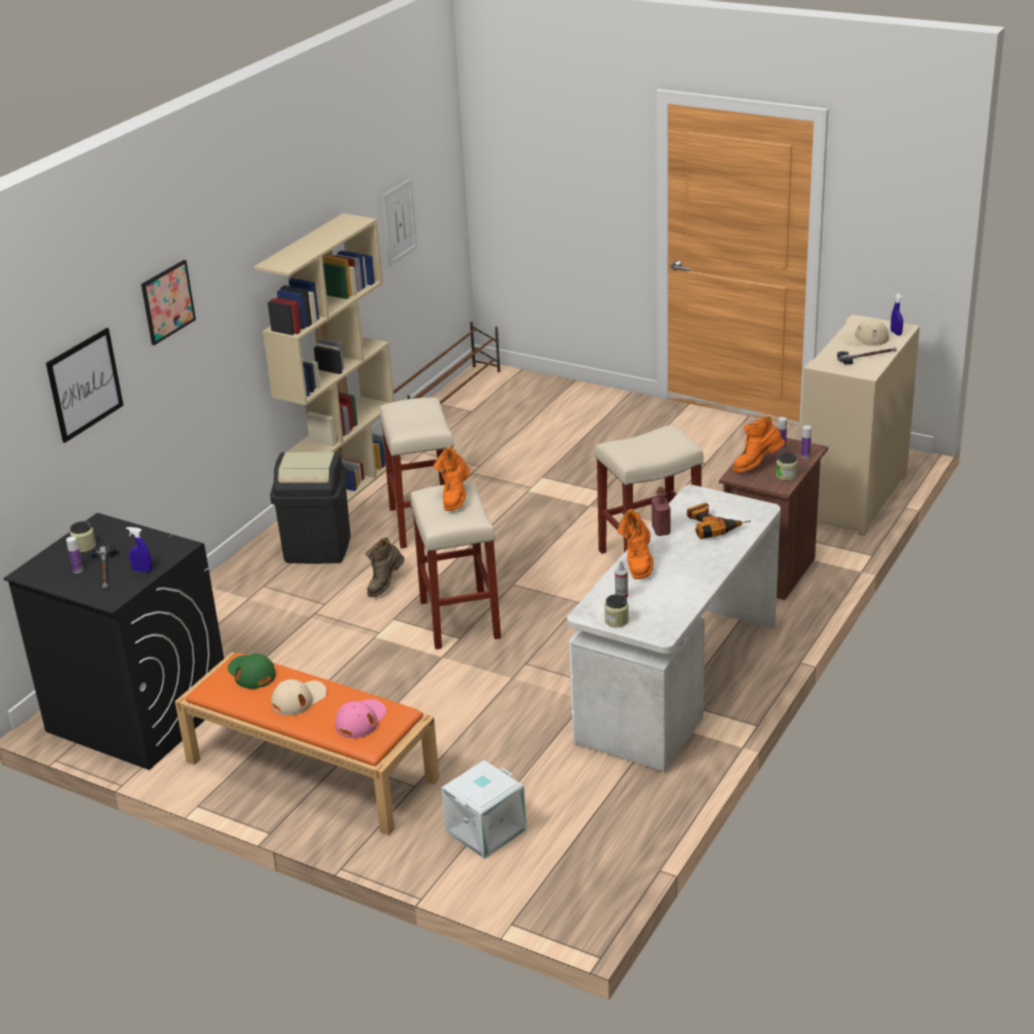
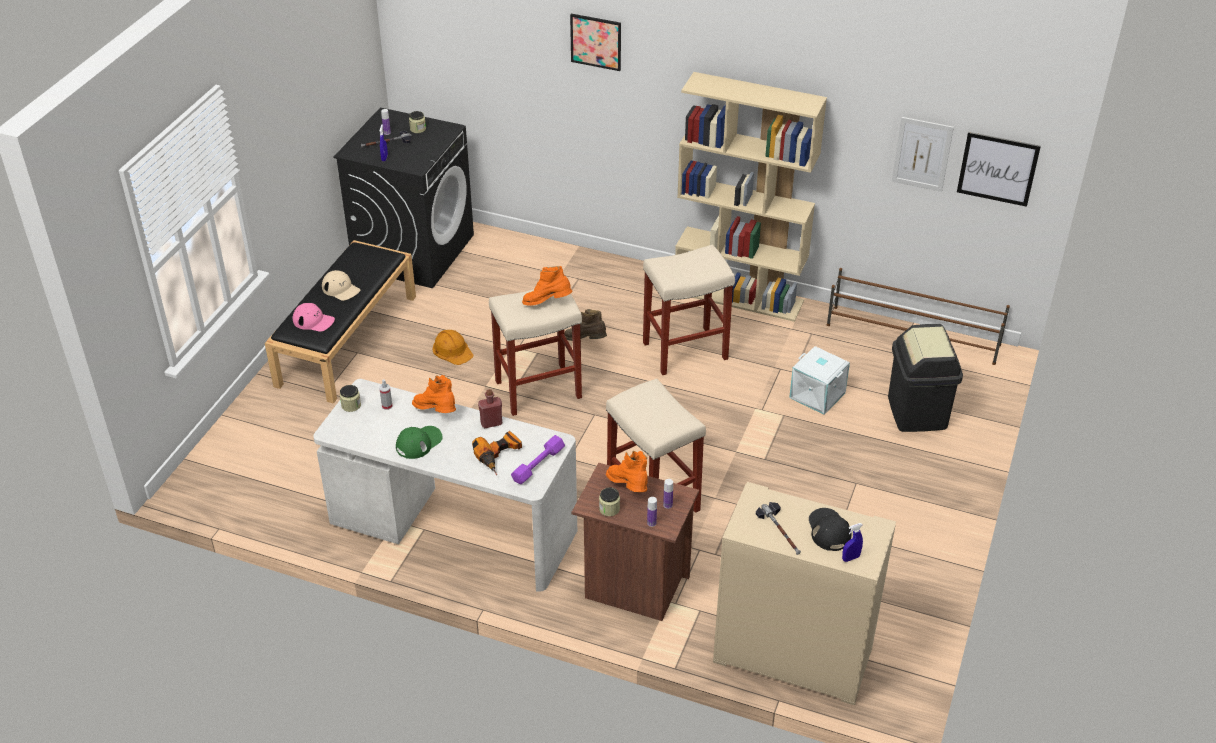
camera: 80 degrees right, 10 degrees up
(84, 384) = (501, 46): picture -> picture (998, 168)
(251, 673) = (373, 263): green cap -> green cap (419, 443)
(309, 770) = (347, 339): orange bench -> black bench
(318, 548) = (636, 297): black trash can -> black trash can (917, 412)
(365, 681) = (452, 350): none -> orange hard hat
(485, 829) = (274, 433): white storage box -> white storage box (818, 395)
(638, 563) = (436, 412): orange boot -> orange boot turned 45 degrees clockwise
(728, 504) = (538, 464): none -> purple dumbbell
(864, 339) = (828, 530): beige cap -> black cap

